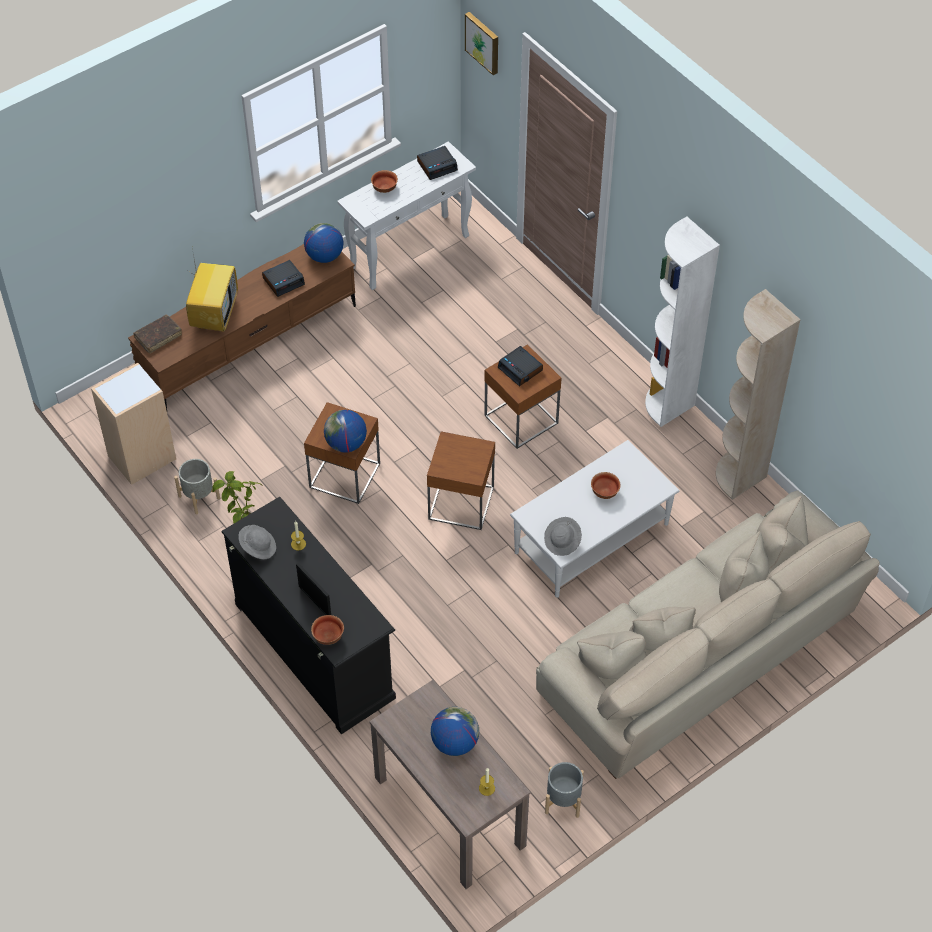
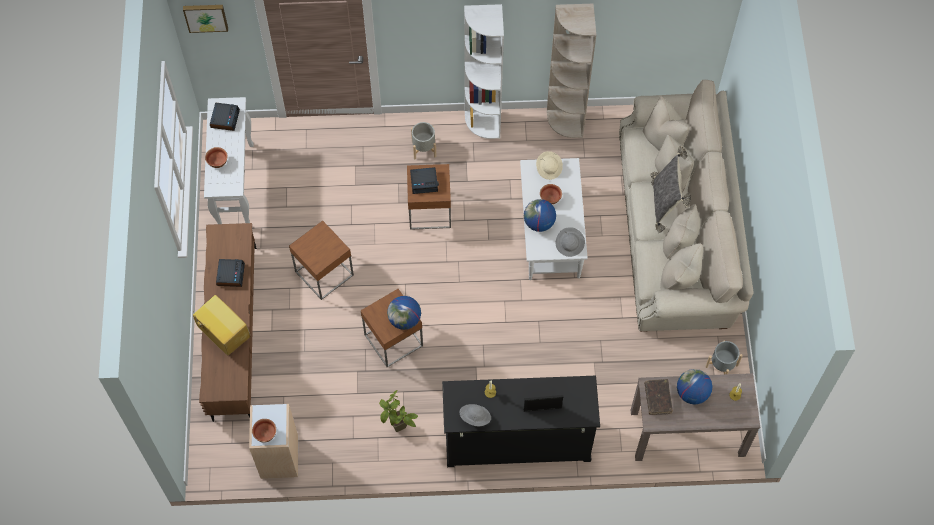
camera: 55 degrees left, 10 degrees up
(158, 336) = (215, 382): brown book -> brown book (658, 398)
(199, 497) = (342, 439): grey planter -> grey planter (424, 148)
(324, 256) = (229, 236): globe -> globe (539, 223)
(328, 636) = (574, 416): bowl -> bowl (265, 434)
(461, 503) = (468, 286): brown side table -> brown side table (324, 273)
(640, 470) = (549, 168): none -> beige hat
(693, 604) = (666, 205): none -> pillow

